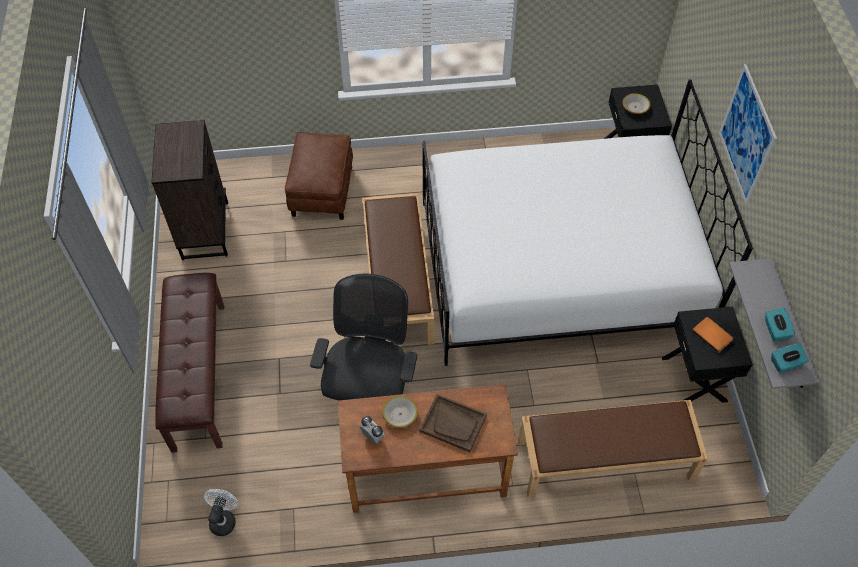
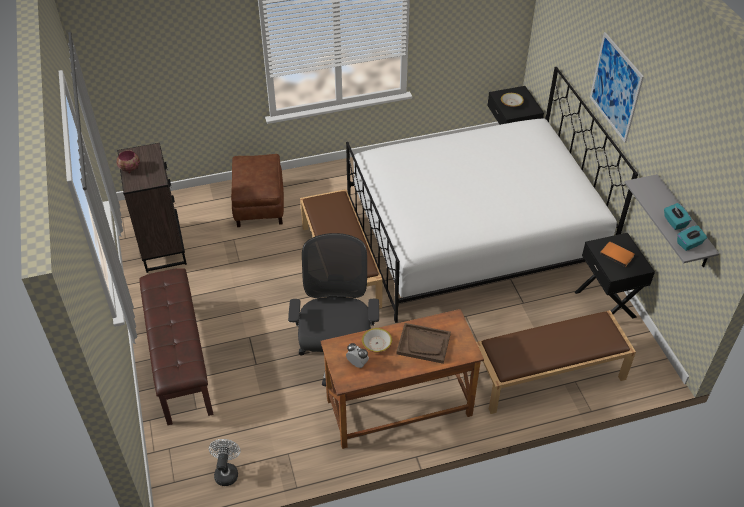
camera: 10 degrees left, 10 degrees down
(164, 151) = (130, 169): none -> bowl

